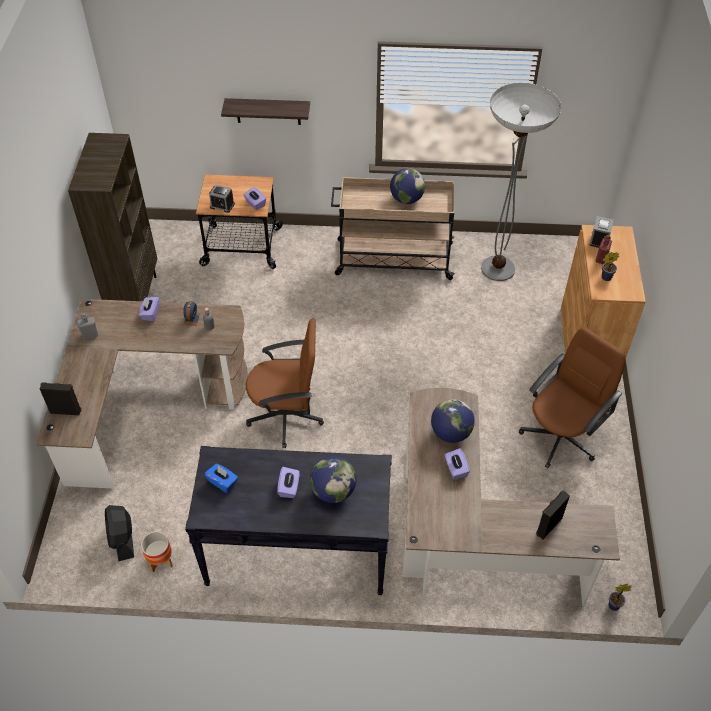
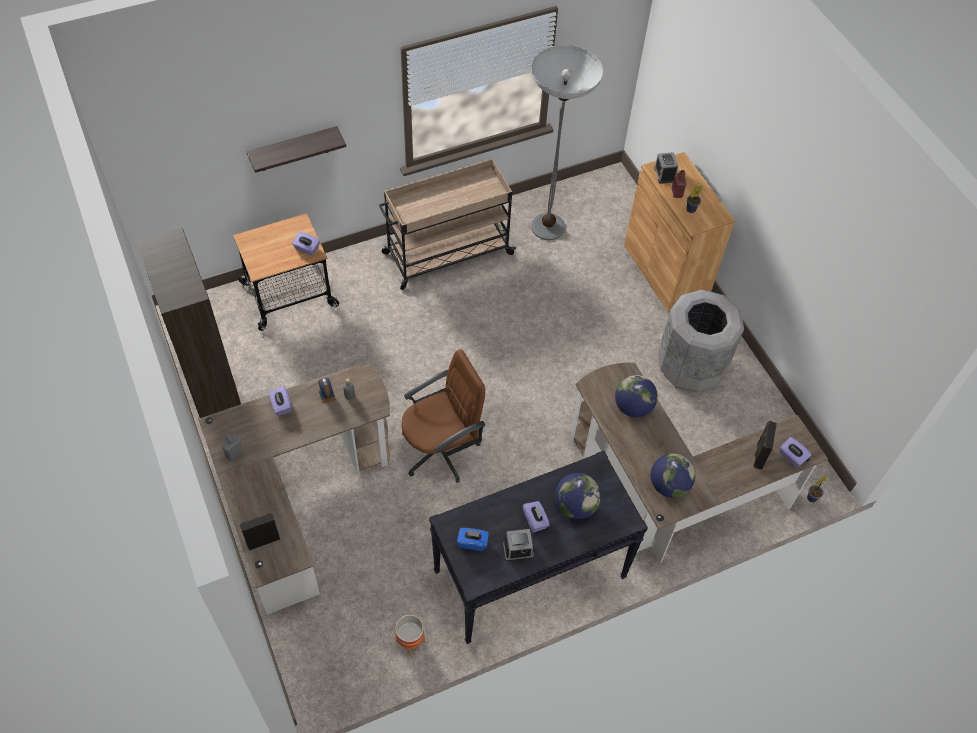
camera: 30 degrees left, 5 degrees up
(122, 539) = (360, 638): black fan -> none
(222, 205) = (274, 263): alarm clock -> alarm clock (518, 550)
(406, 199) = (455, 192): globe -> globe (668, 485)
(455, 469) = (656, 438): purple tissue box -> purple tissue box (792, 457)
(561, 436) = (690, 367): brown office chair -> grey trash can

